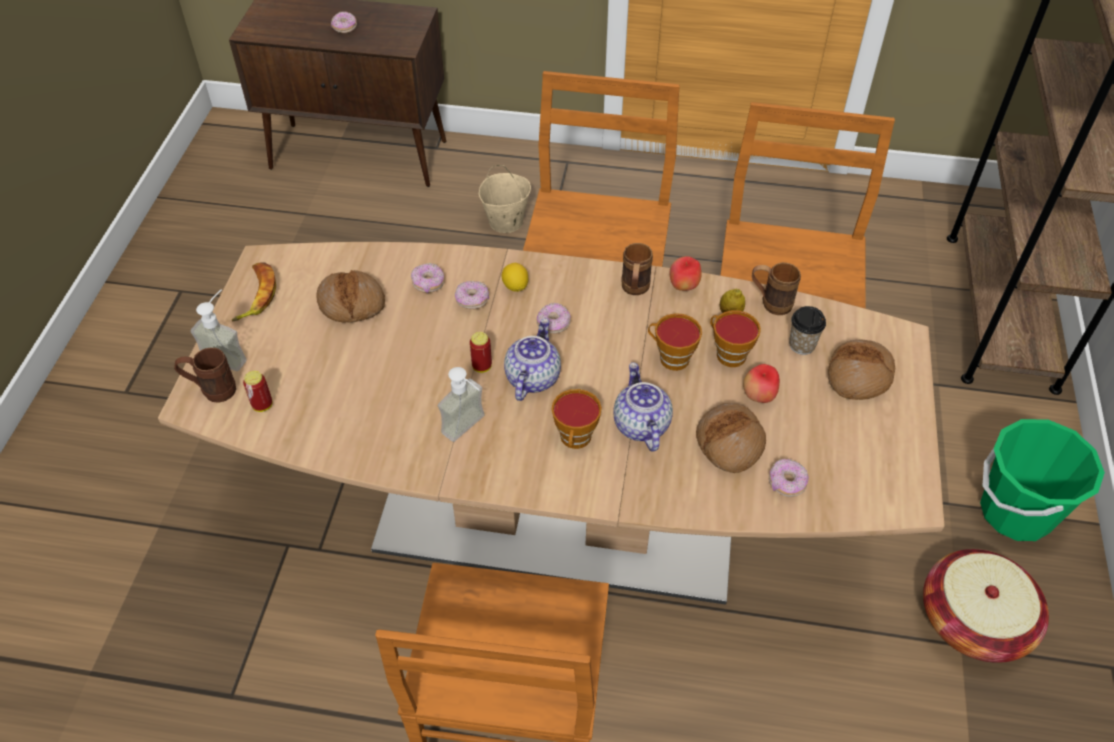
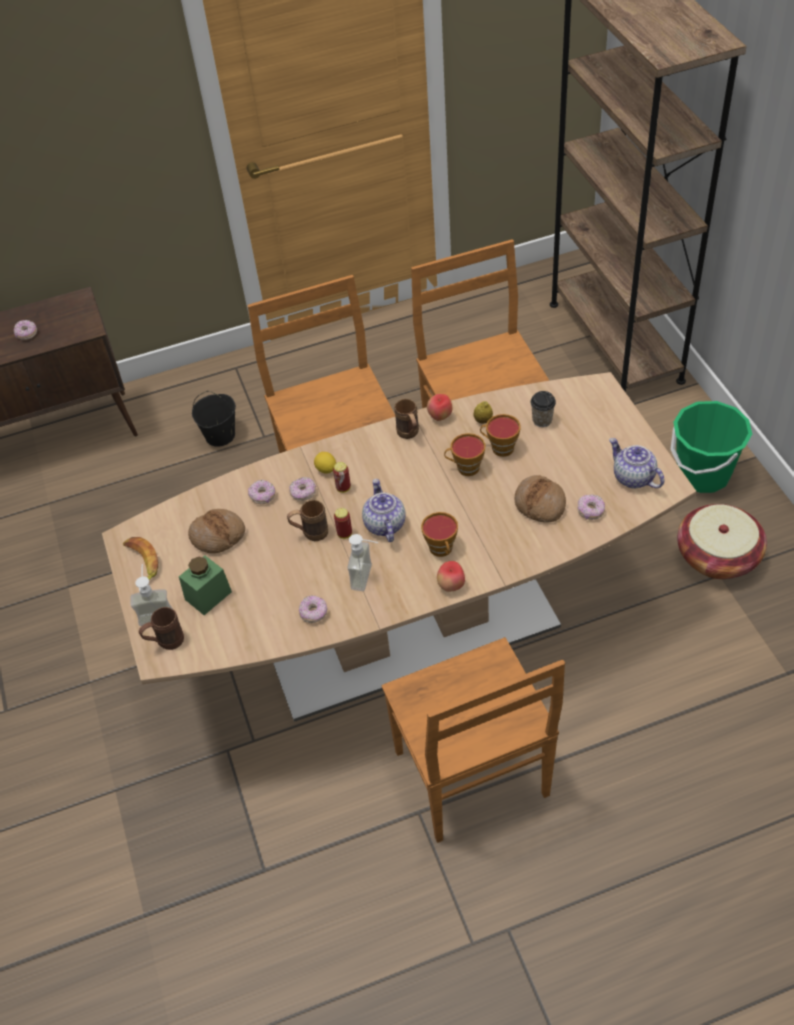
camera: 25 degrees left, 0 degrees up
(262, 405) = (211, 634): can -> can (343, 488)
(292, 362) = (208, 595): none -> green jar
(505, 222) = (220, 436): beige bucket -> black bucket
(553, 324) = (372, 483): donut -> donut (314, 613)
(640, 425) = (476, 520): teapot -> teapot (633, 477)
(759, 396) = (538, 466): apple -> apple (451, 586)
(769, 303) = (503, 402): brown mug -> brown mug (310, 533)
(859, 376) = (590, 424): bread -> none

